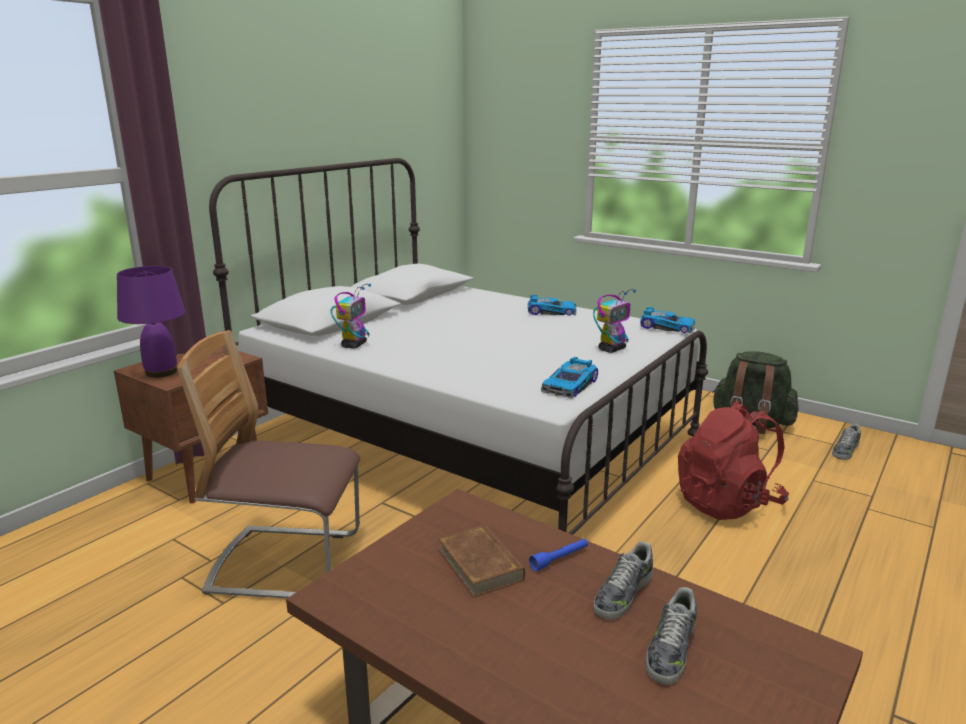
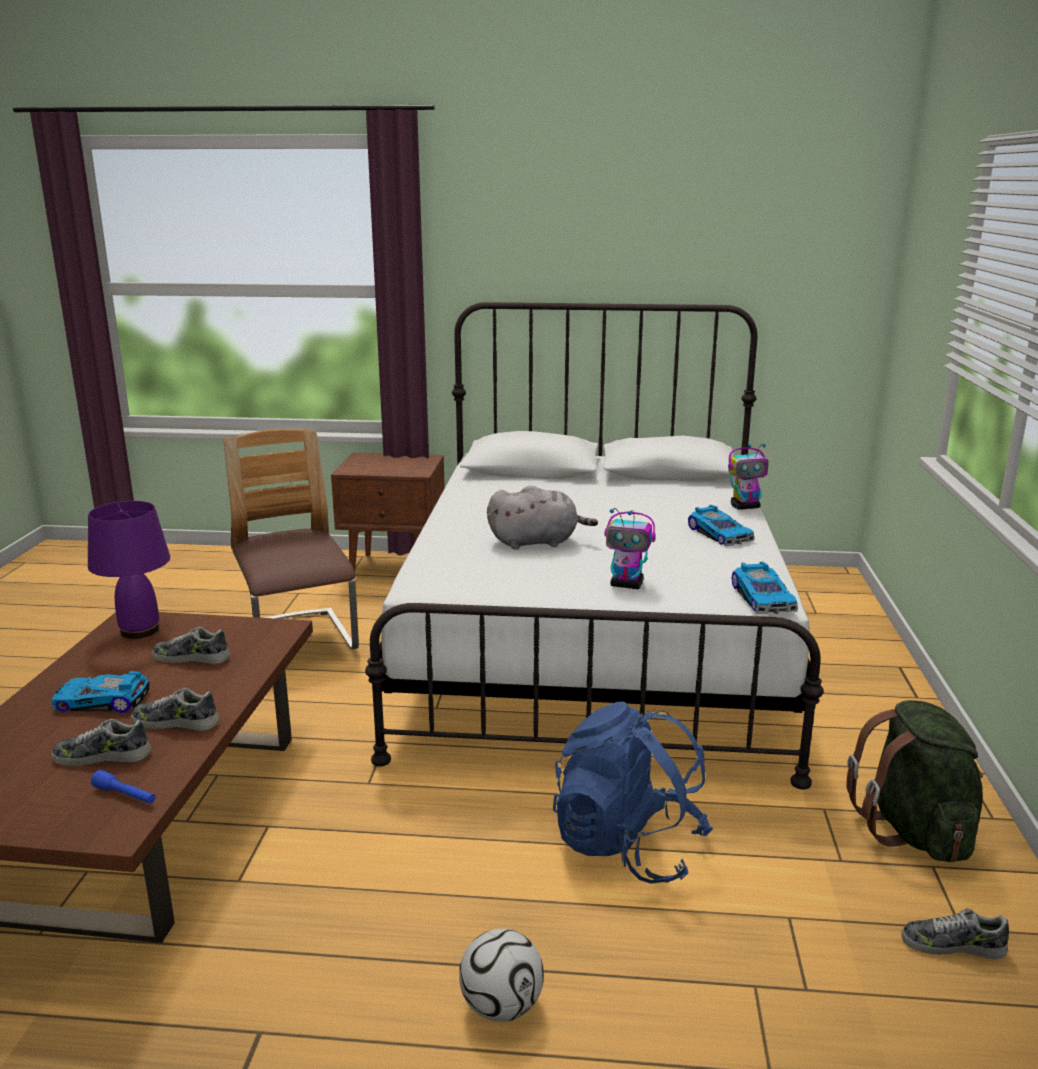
camera: 60 degrees right, 0 degrees up
(160, 372) = (362, 463): purple table lamp -> purple table lamp (139, 630)
(354, 345) = (480, 490): toy robot -> toy robot (745, 507)
(480, 565) = (191, 657): brown book -> shoe
(502, 353) = (537, 542): none -> grey plush toy
(559, 559) = (217, 686): blue flashlight -> blue flashlight (125, 796)
(571, 386) = (480, 586): toy car -> toy car (101, 702)
(727, 503) = (628, 846): red backpack -> blue backpack
(875, 595) = (501, 1006): none -> football

